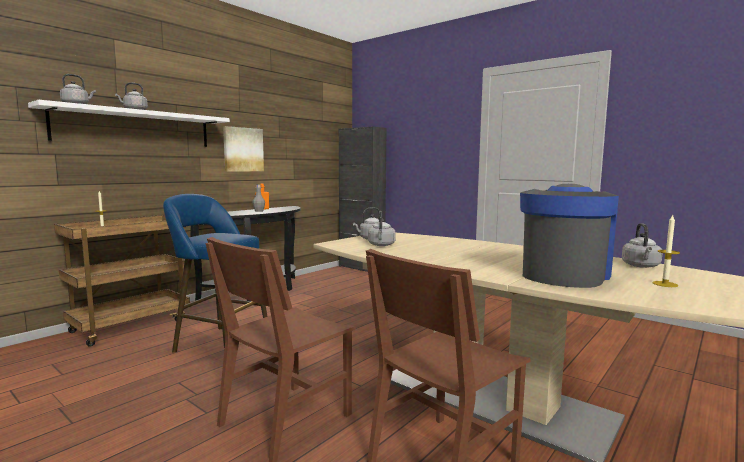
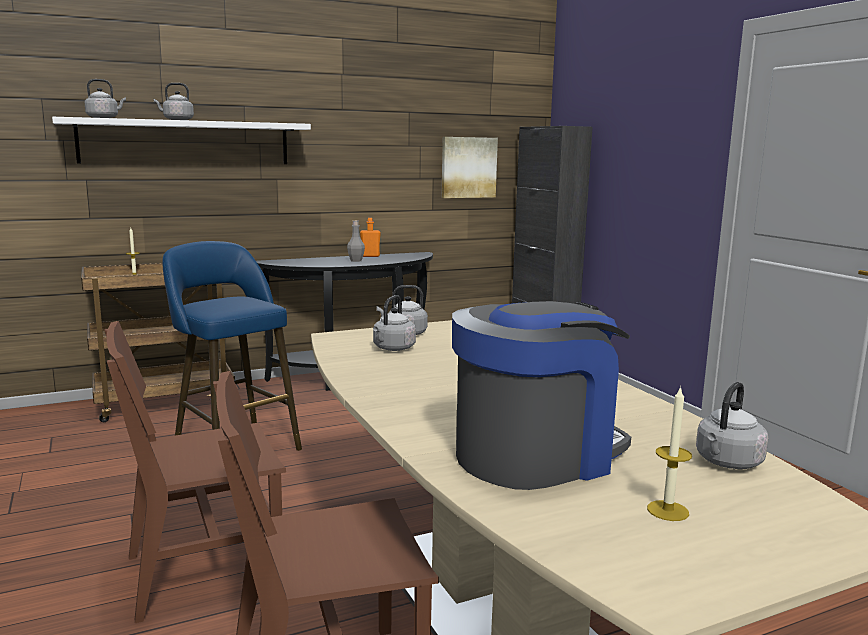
camera: 25 degrees right, 5 degrees up
(243, 149) = (345, 166): picture -> picture (468, 167)

